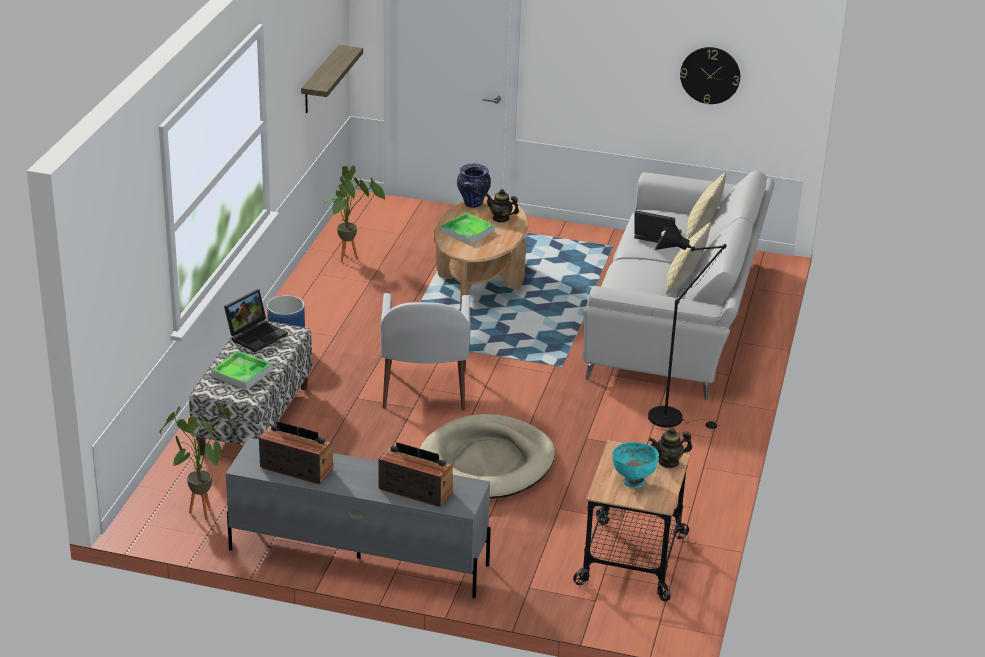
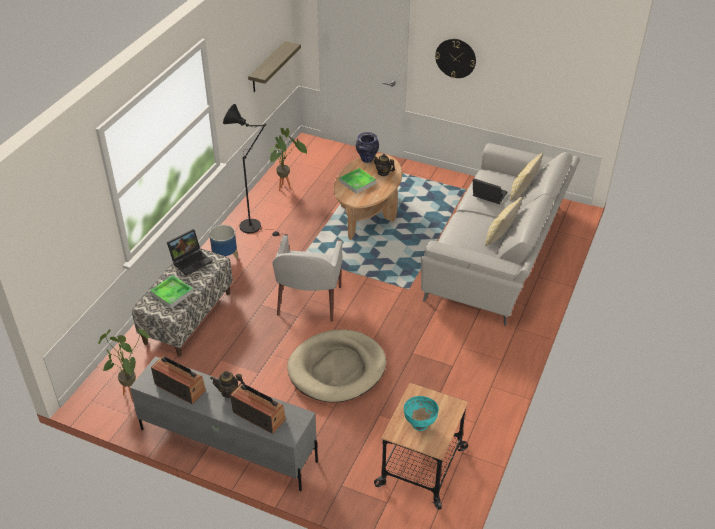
camera: 10 degrees right, 10 degrees up
(668, 462) = (450, 408): teapot -> teapot (228, 392)
(672, 418) = (477, 340): black floor lamp -> black floor lamp (254, 227)
(710, 75) = (540, 79): wall clock -> wall clock (455, 58)

